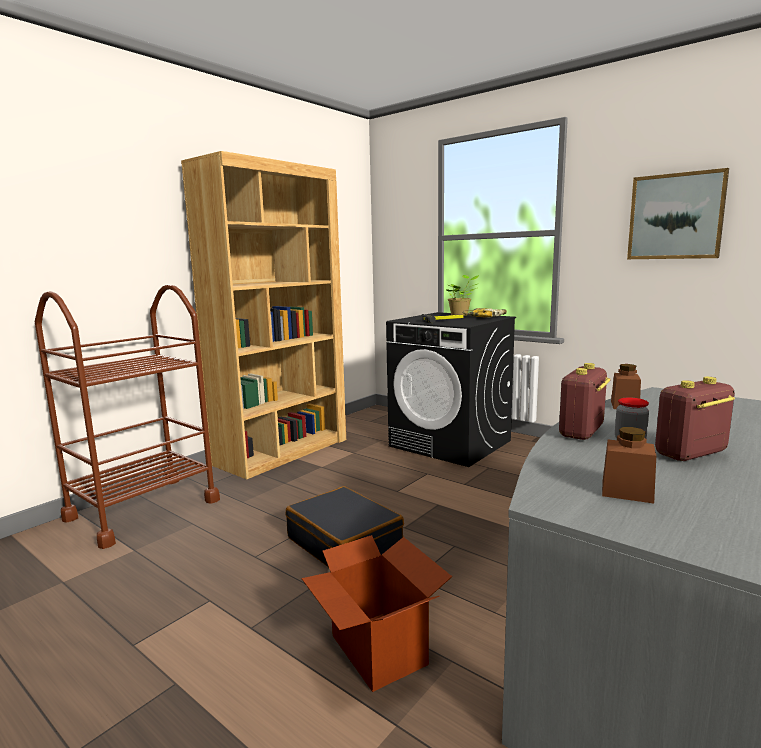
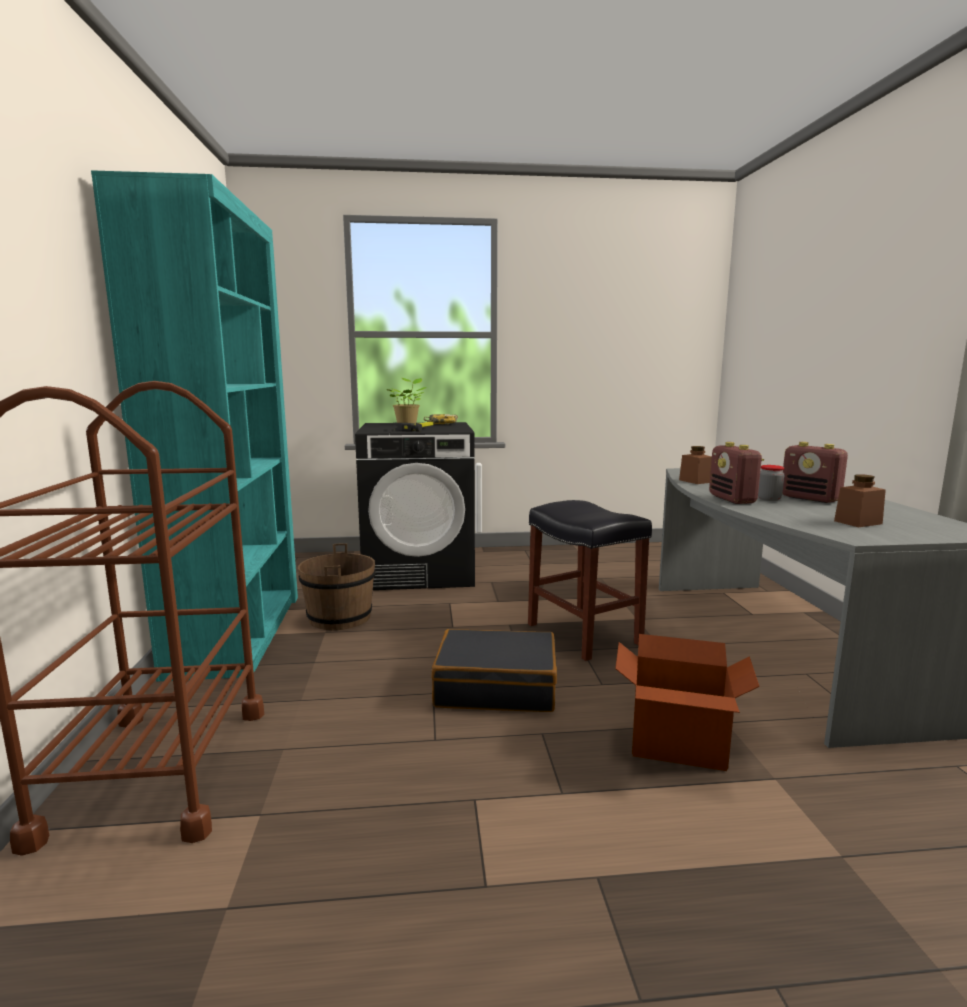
camera: 45 degrees left, 0 degrees up
(283, 451) = (238, 632): brown bookcase -> turquoise bookcase
(344, 460) = (339, 617): none -> brown bucket
(480, 534) = (582, 633): none -> black stool
(675, 216) = (597, 326): picture -> none
(690, 454) = (811, 499): radio -> radio turned 60 degrees counterclockwise

